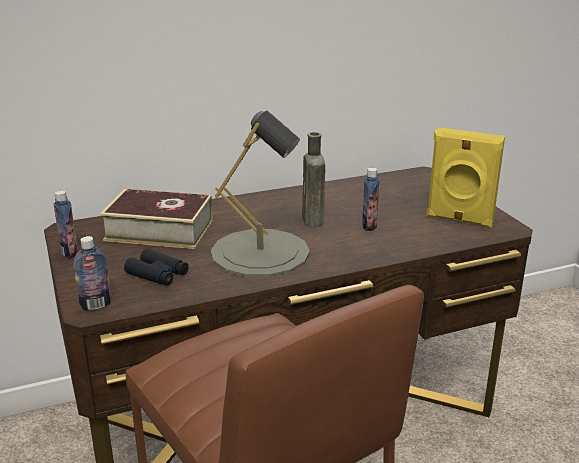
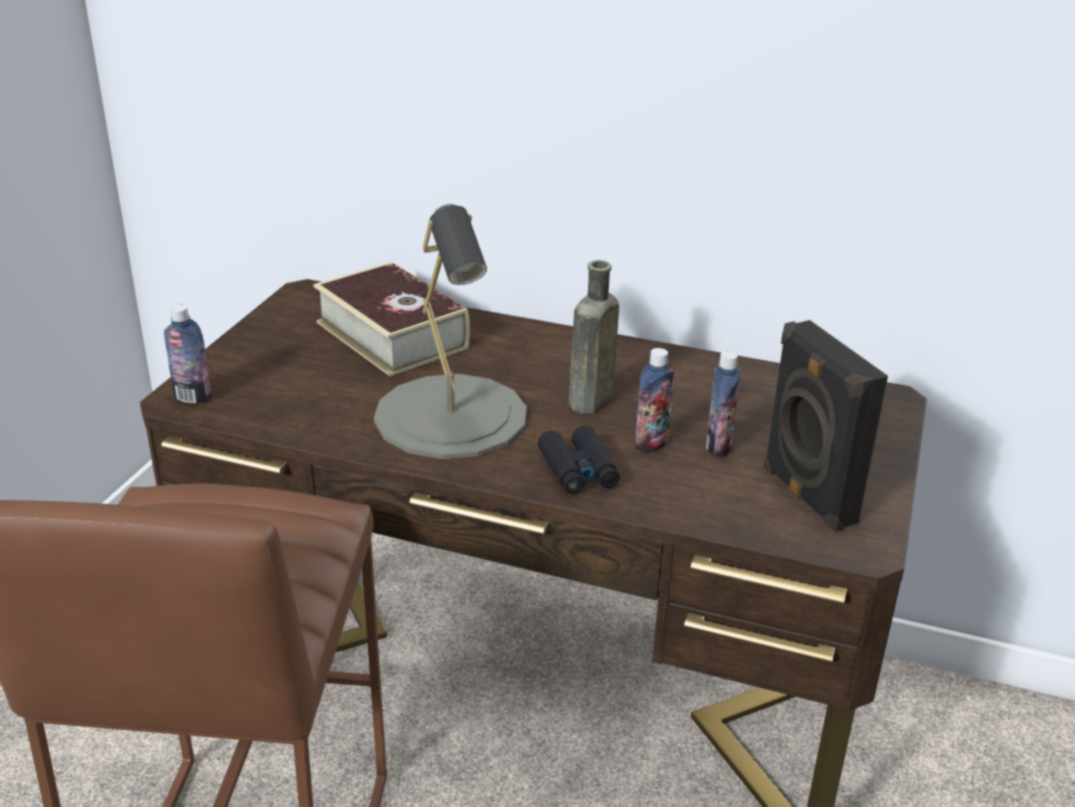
camera: 40 degrees right, 5 degrees up
(69, 252) = (264, 322): bottle -> bottle (718, 446)
(157, 274) = (302, 390): black binoculars -> black binoculars (578, 470)
(459, 219) = (805, 496): yellow speaker -> black speaker

